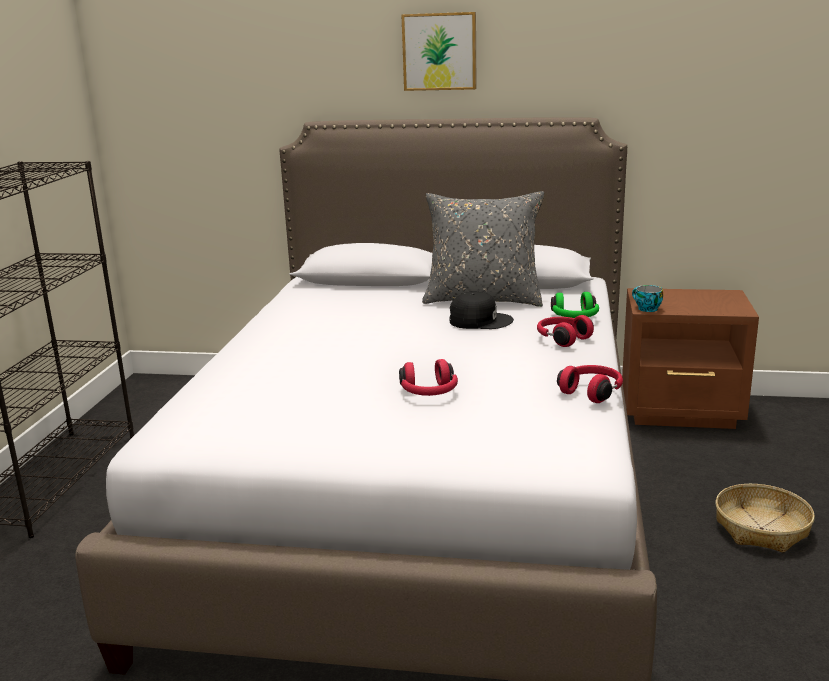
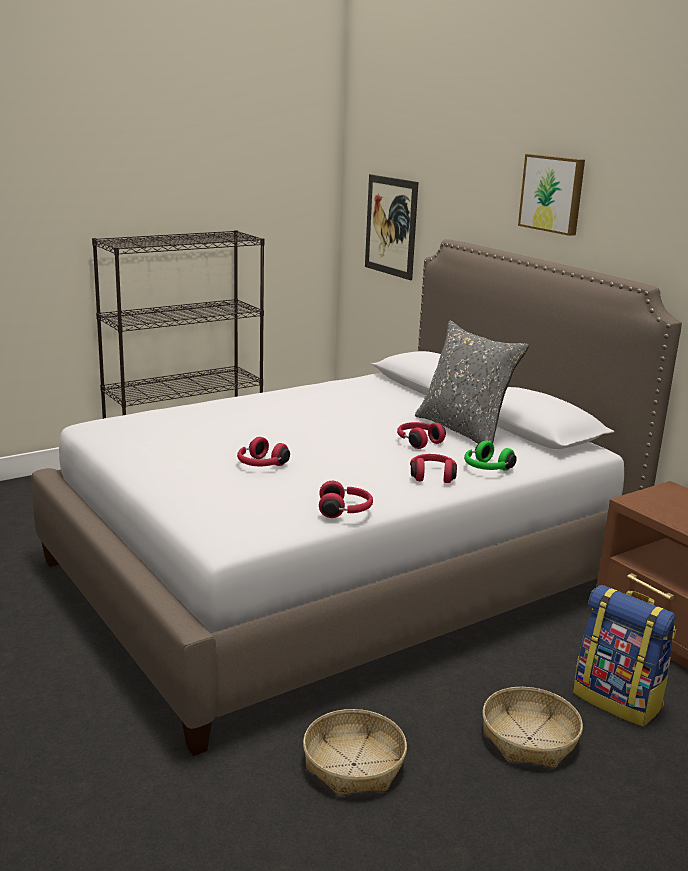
camera: 45 degrees right, 0 degrees up
(195, 125) = (391, 226): none -> picture
(480, 320) = (418, 442): black cap -> red headphones
(646, 309) = (632, 500): cup -> none
(730, 630) = (353, 765): none -> basket
(743, 470) = (618, 700): none -> backpack

